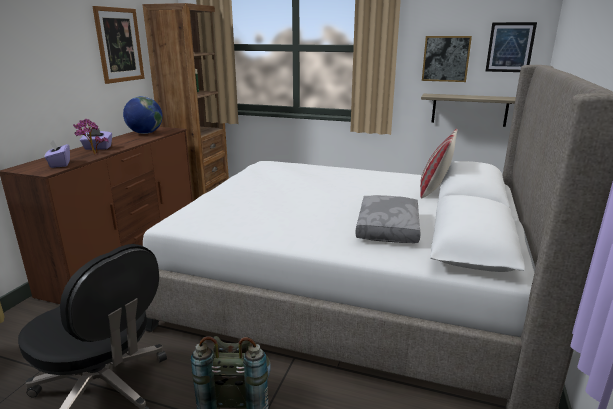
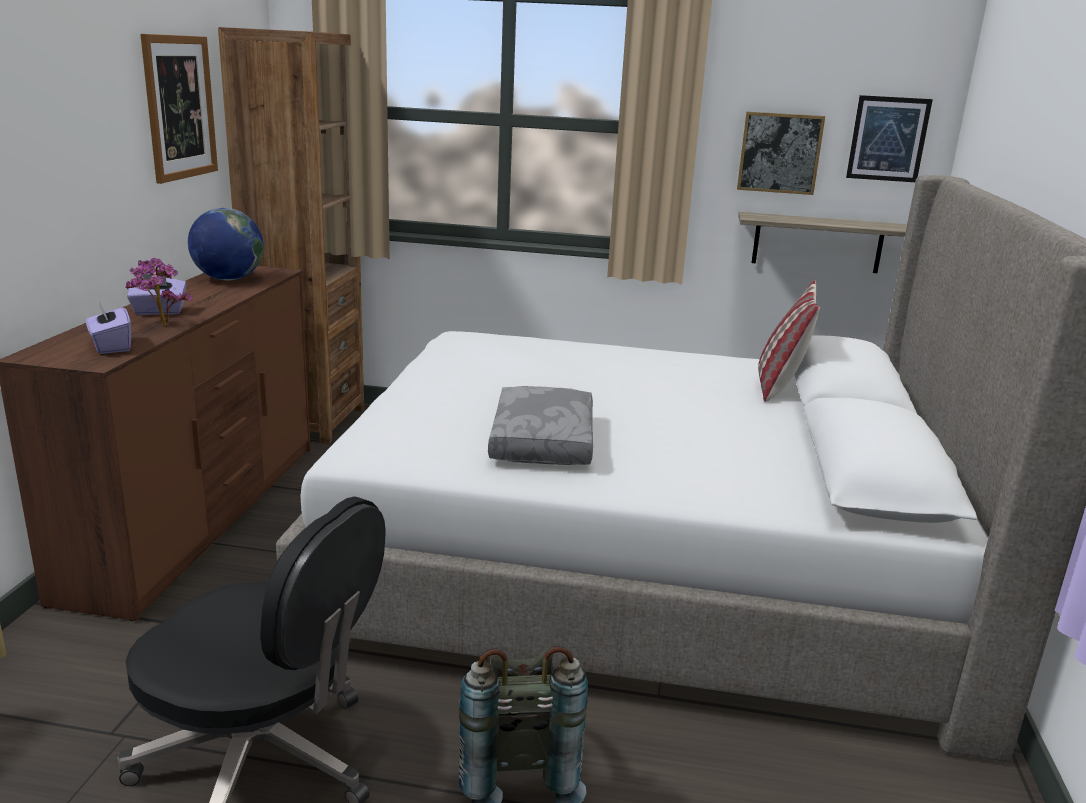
camera: 10 degrees left, 0 degrees up
(389, 228) = (735, 456): grey pillow -> grey pillow (545, 442)

